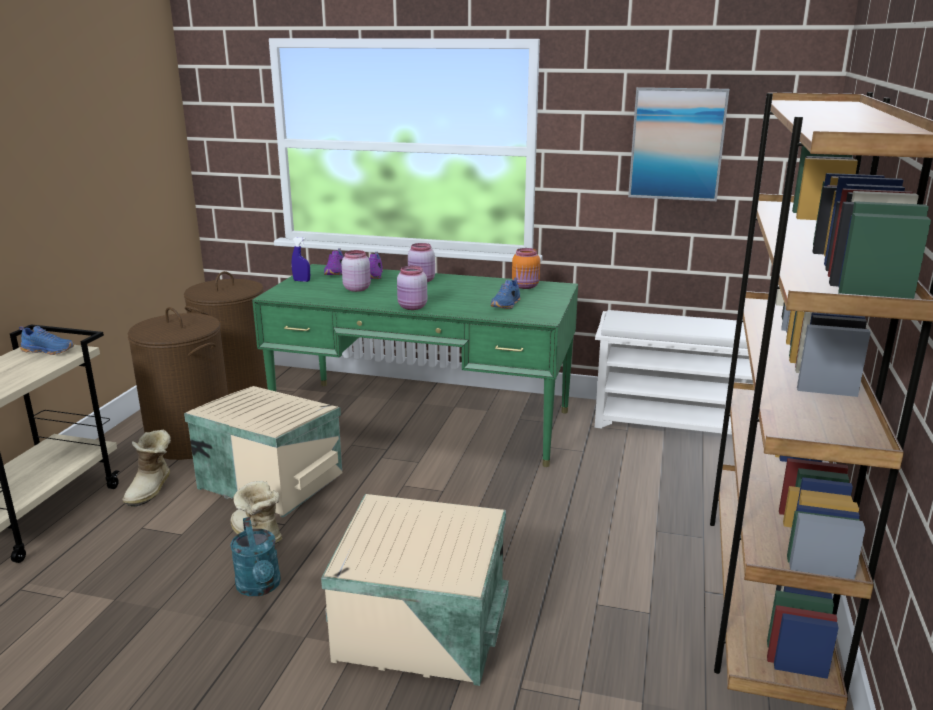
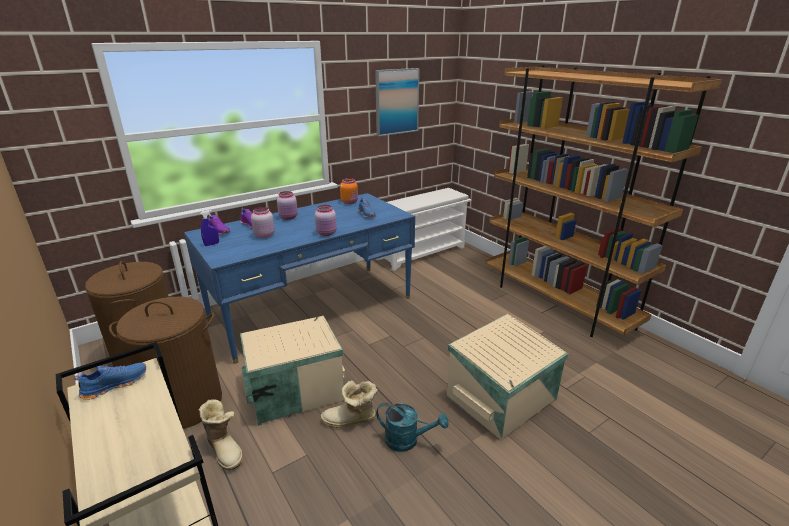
camera: 50 degrees left, 5 degrees up
(423, 421) = (312, 308): green desk -> blue desk

